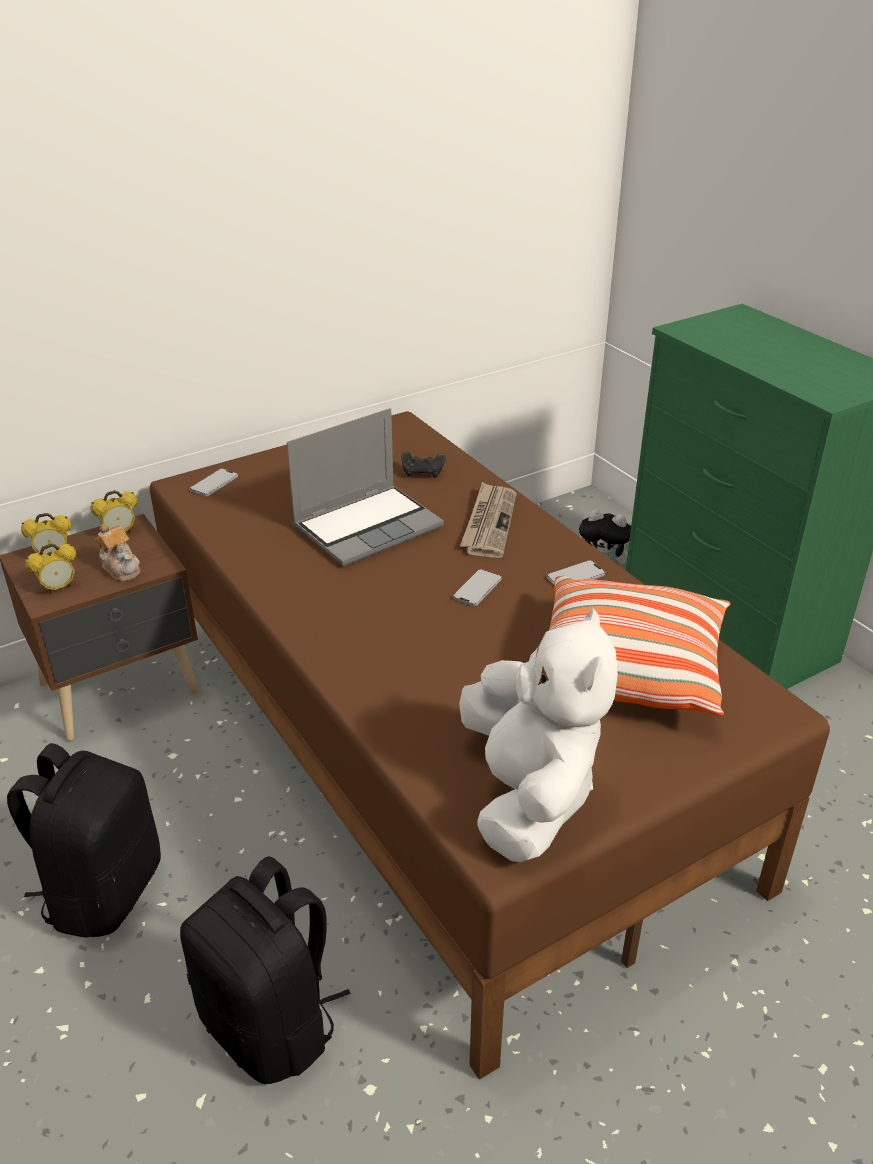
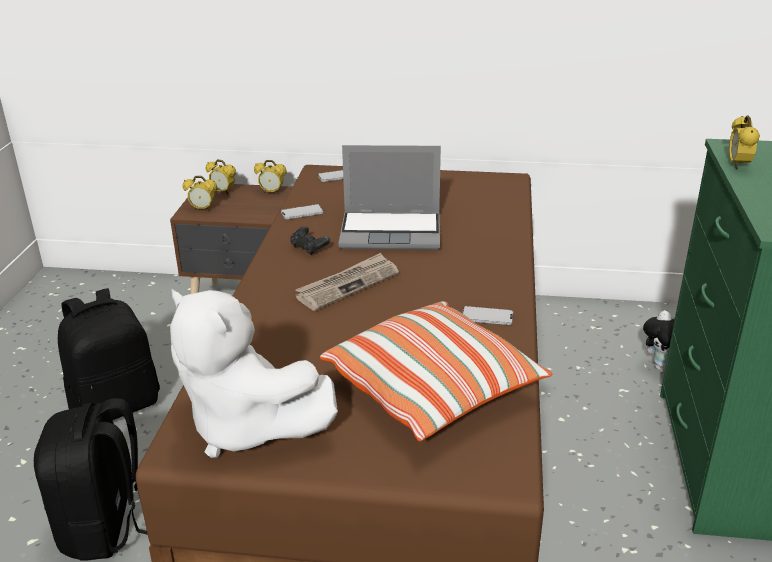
camera: 40 degrees right, 5 degrees down
(121, 568) = (247, 211): teapot -> none
(423, 472) = (478, 213): black game controller -> black game controller (309, 248)
(477, 588) = (405, 295): phone -> phone (302, 213)
(489, 523) = (476, 260): newspaper -> newspaper (348, 284)
(528, 795) = (246, 427): white plush toy -> white plush toy turned 90 degrees clockwise
(715, 347) = (738, 165): none -> alarm clock

